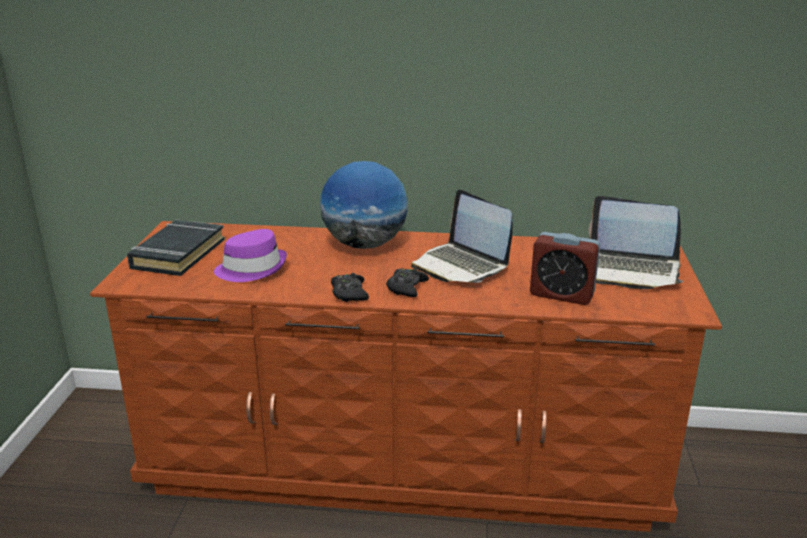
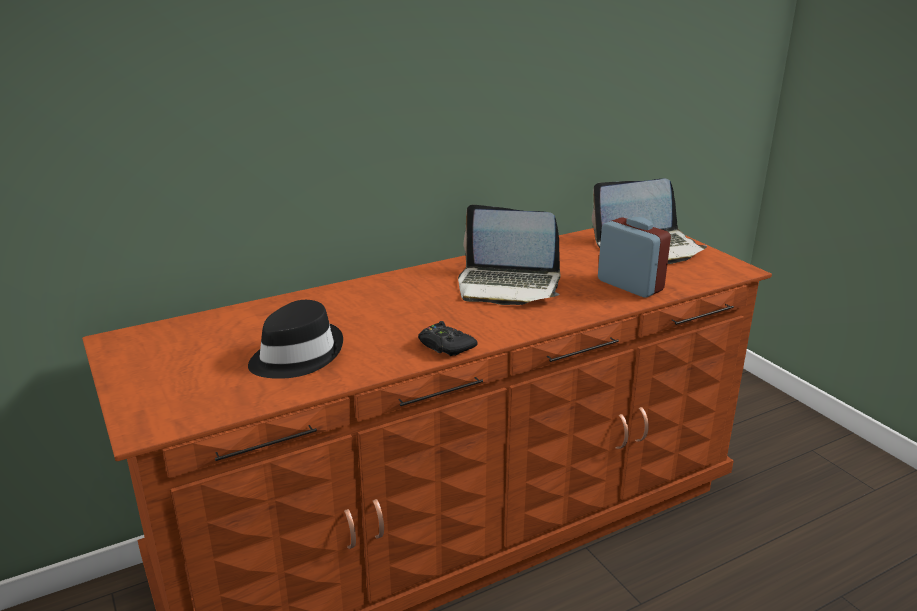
camera: 35 degrees left, 0 degrees up
(178, 254) = (171, 368): black book -> none
(252, 268) = (296, 355): purple hat -> black hat
(365, 245) = (384, 293): globe -> none
(406, 288) = (492, 322): black game controller -> none
(561, 294) = (630, 285): alarm clock -> alarm clock turned 120 degrees counterclockwise

